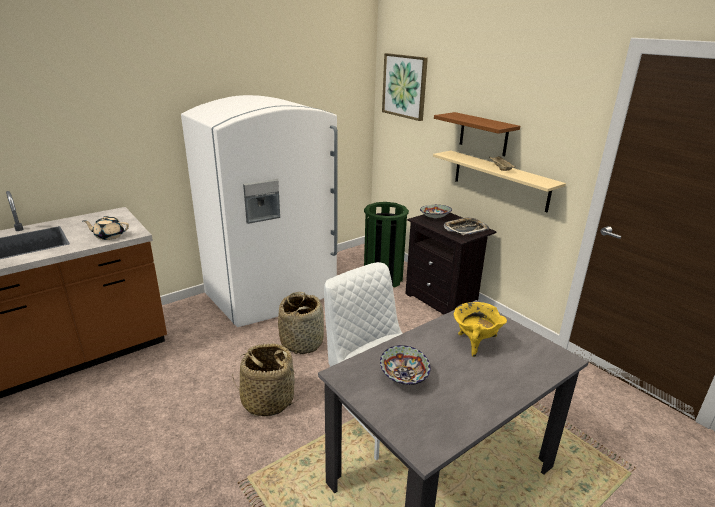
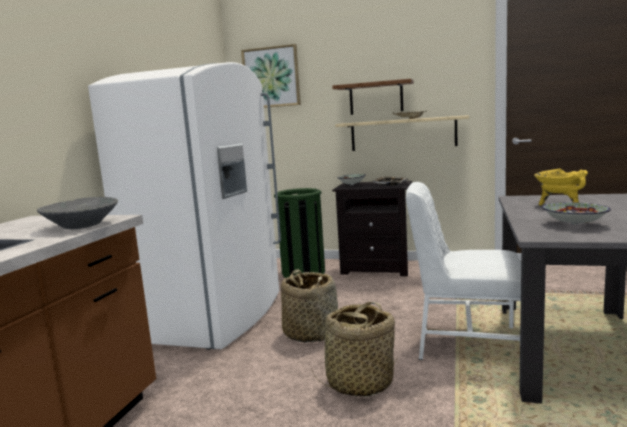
camera: 35 degrees left, 15 degrees down
(109, 236) = (82, 225): beige teapot -> grey bowl

